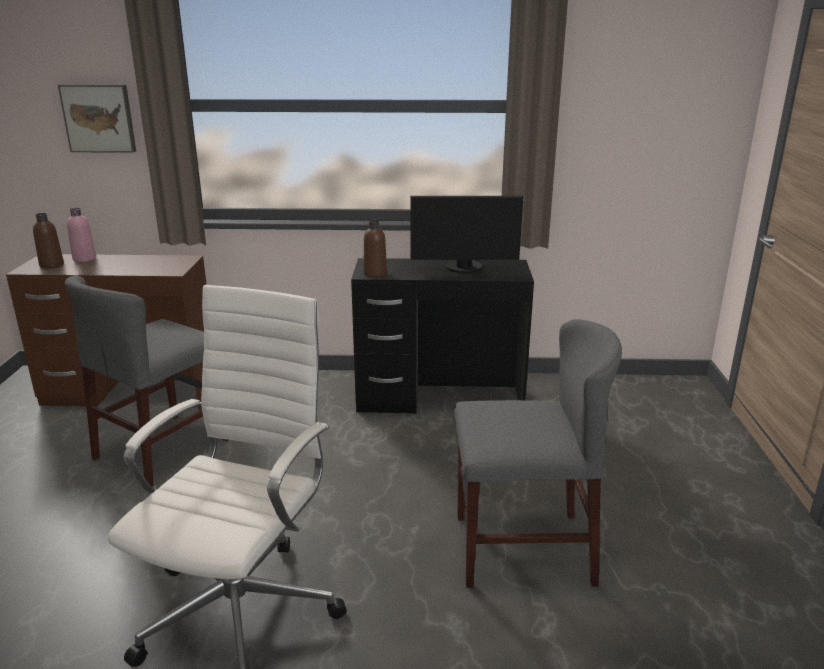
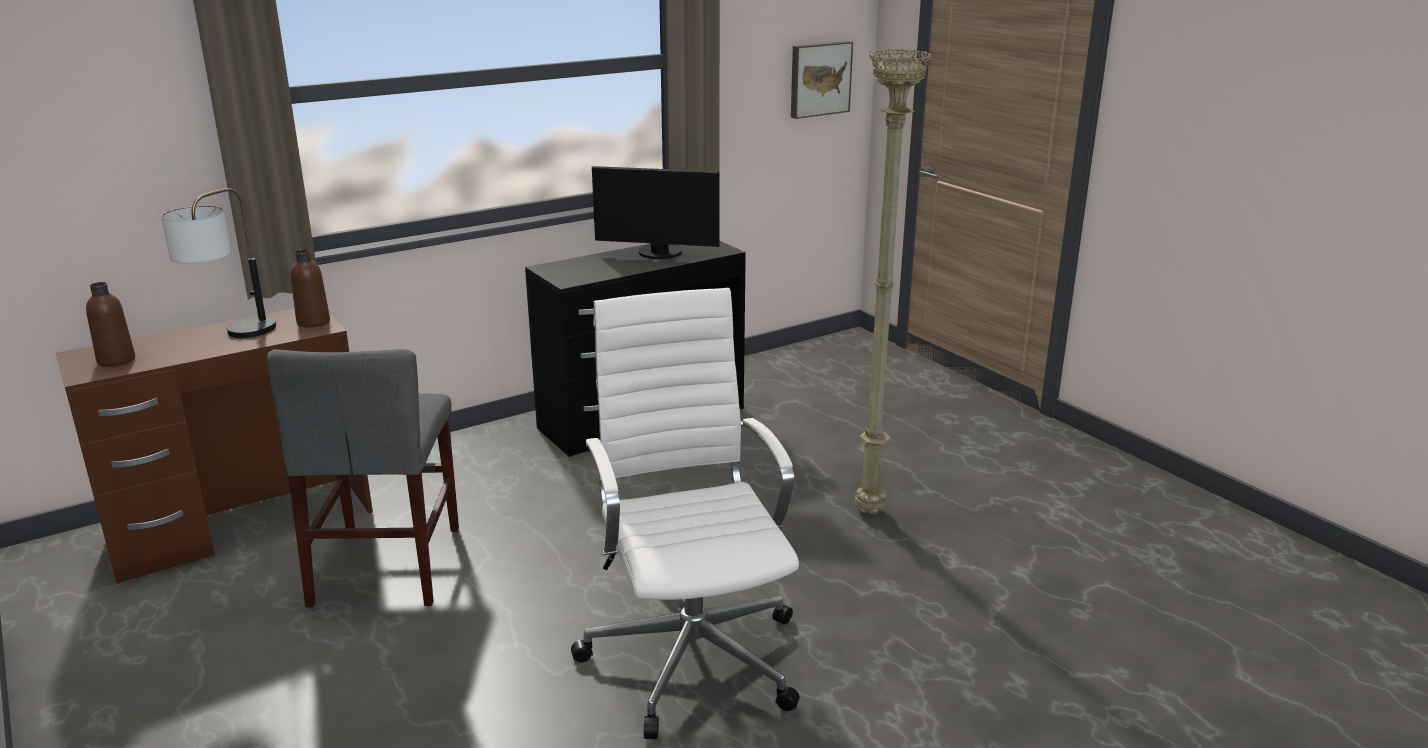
camera: 35 degrees left, 0 degrees up
(84, 259) = (150, 342): pink bottle -> none
(99, 118) = (129, 129): picture -> picture (819, 79)
(123, 265) = (232, 337): none -> table lamp
(375, 274) = (577, 278): brown bottle -> brown bottle (313, 322)
(464, 268) = (659, 254): monitor -> monitor turned 45 degrees clockwise
(522, 549) = (870, 513): grey chair -> beige floor lamp

